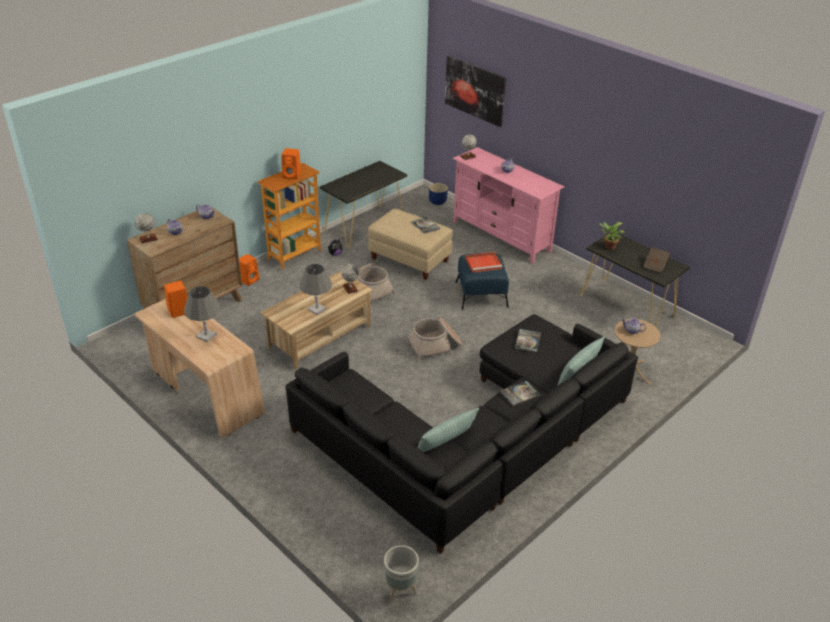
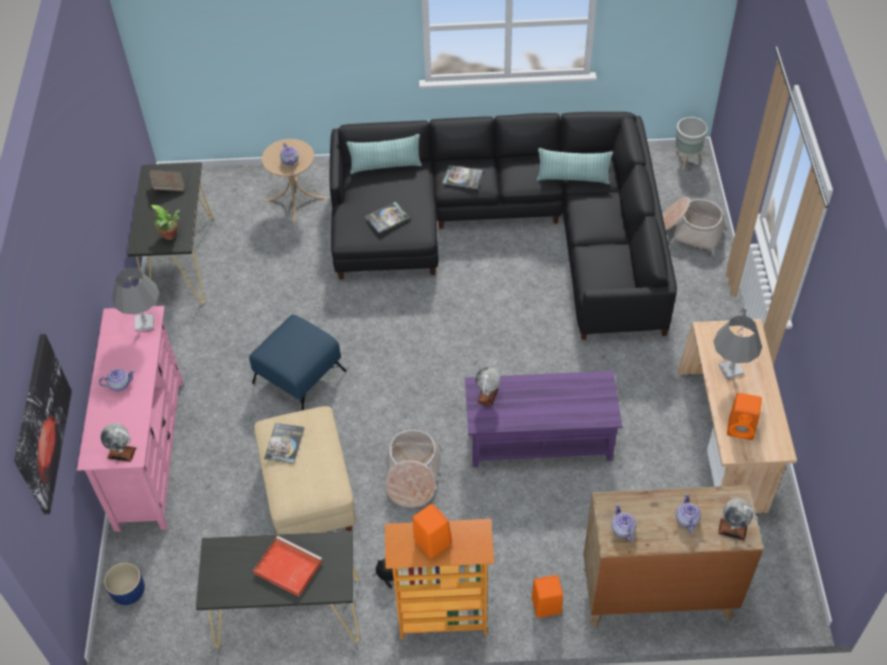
camera: 135 degrees left, 15 degrees up
(317, 309) = (554, 387): grey table lamp -> grey table lamp (144, 322)
(319, 337) = (540, 437): beige coffee table -> purple coffee table
(435, 345) = (430, 342): basket -> basket (690, 231)
(484, 263) = (292, 344): red tray -> red tray (286, 567)

